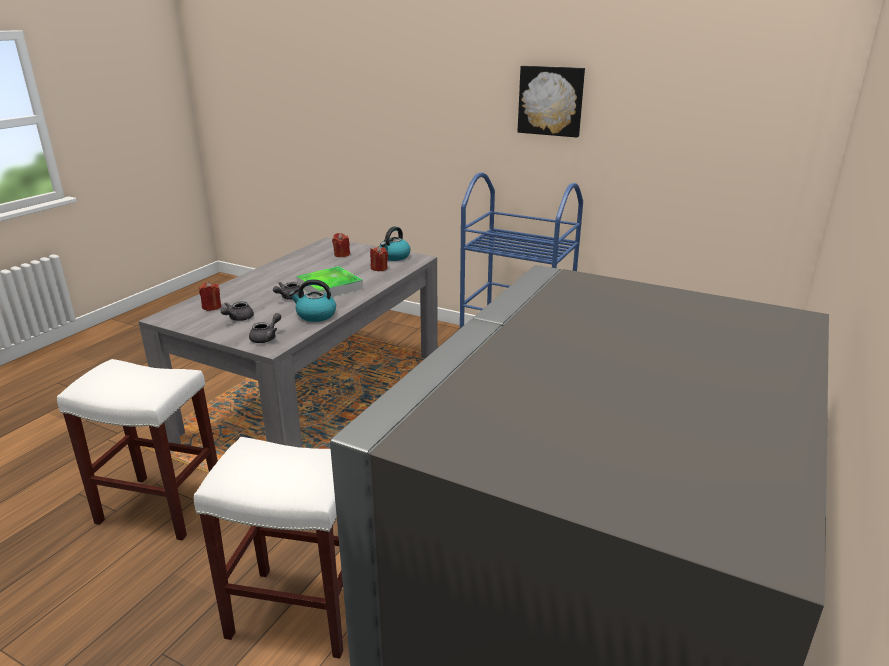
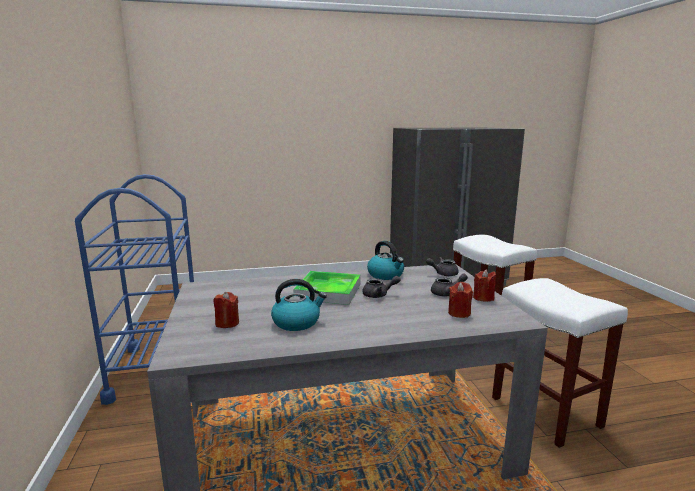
camera: 130 degrees left, 10 degrees down
(379, 268) = (251, 291): red candle -> red candle (483, 298)
(394, 257) = (205, 297): kettle -> kettle (297, 322)
(551, 101) = (65, 105): picture -> none

